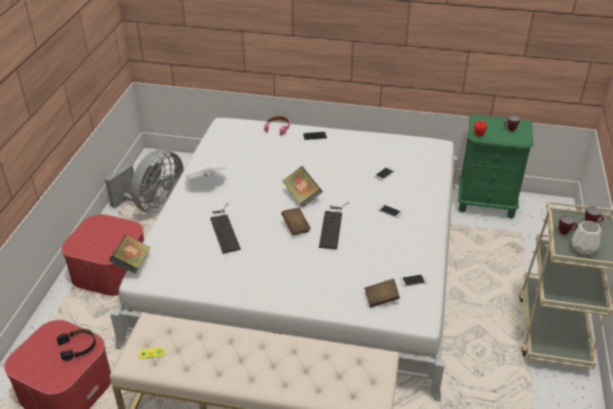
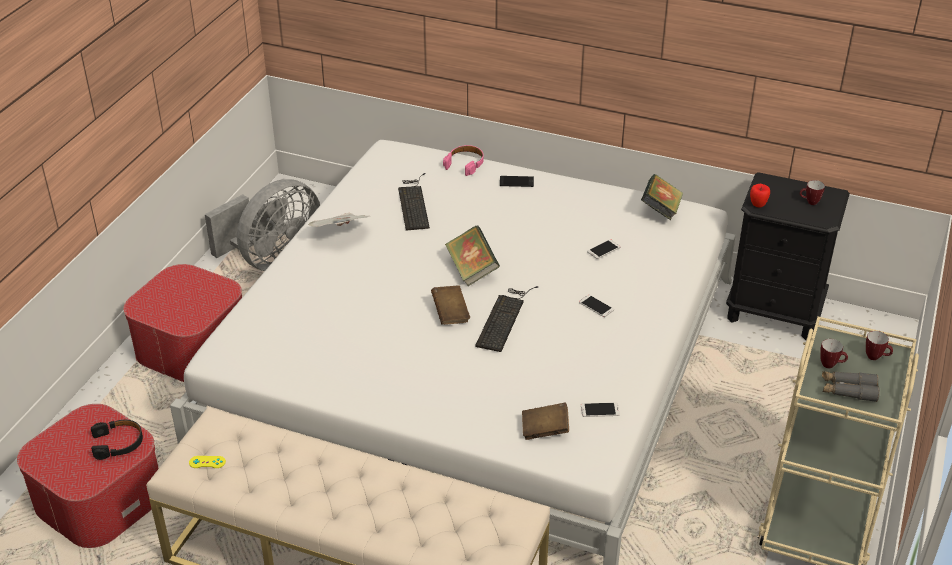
camera: 10 degrees right, 0 degrees up
(132, 264) = (209, 338): book -> book (660, 210)
(224, 229) = (348, 305): keyboard -> keyboard (414, 203)
(486, 203) = (775, 312): green nightstand -> black nightstand
(582, 247) = (848, 390): white vase -> grey binoculars

